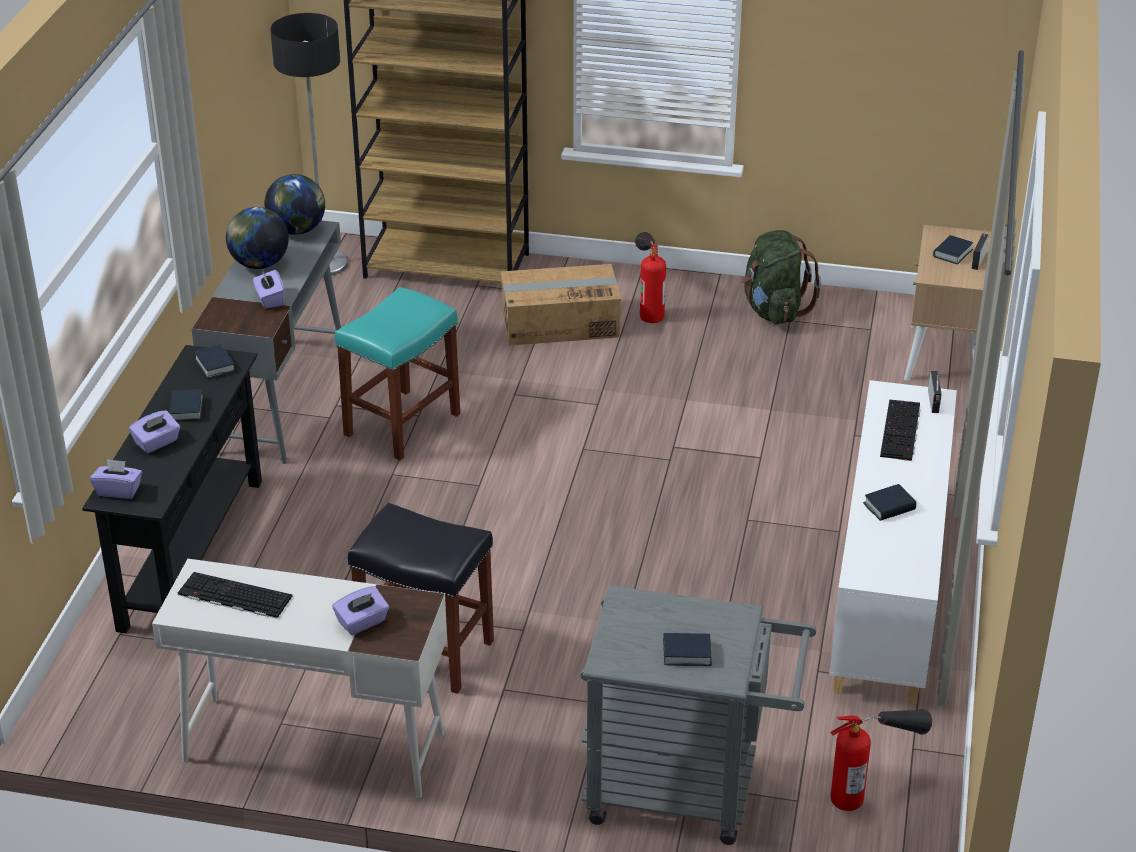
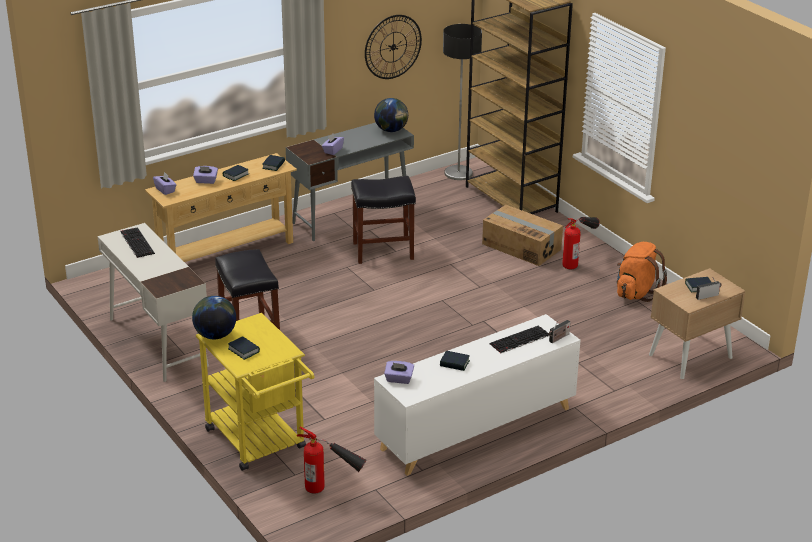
camera: 45 degrees right, 5 degrees down
(191, 553) = (226, 253): black console table -> beige console table
(231, 92) = (393, 47): none -> wall clock
(259, 264) = (352, 136): globe -> globe (215, 335)
(362, 622) = (161, 275): purple tissue box -> purple tissue box (399, 379)
(402, 425) = (382, 251): turquoise stool -> black stool
(688, 791) = (260, 443): grey cart -> yellow cart
(774, 310) = (636, 293): green backpack -> orange backpack

